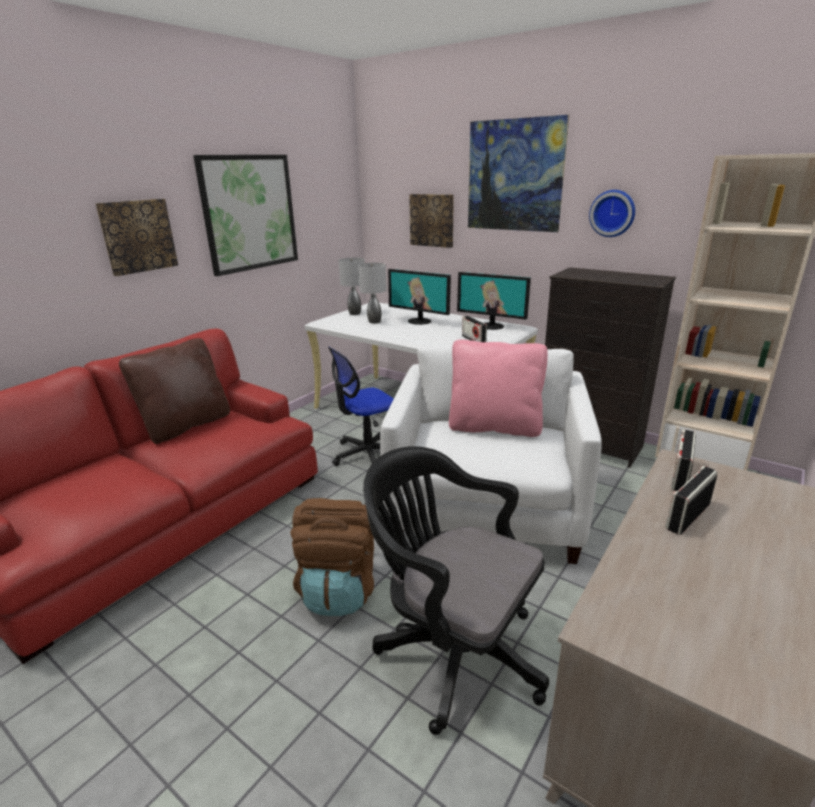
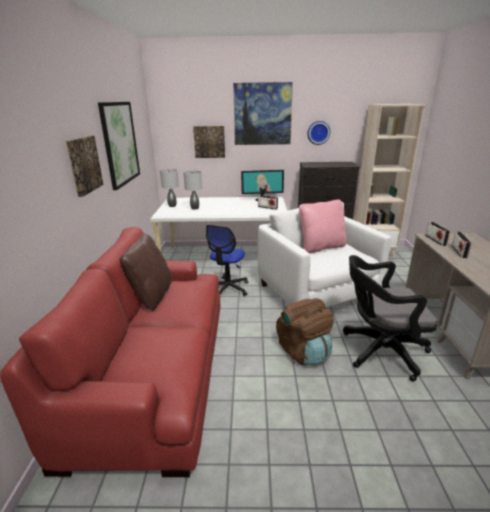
camera: 35 degrees left, 0 degrees up
(419, 321) = (220, 203): monitor -> none

